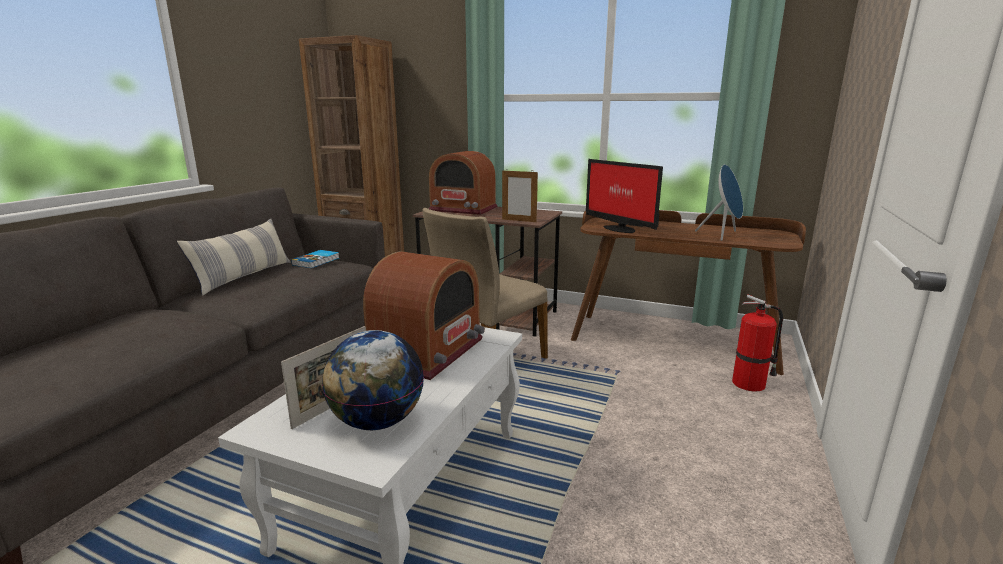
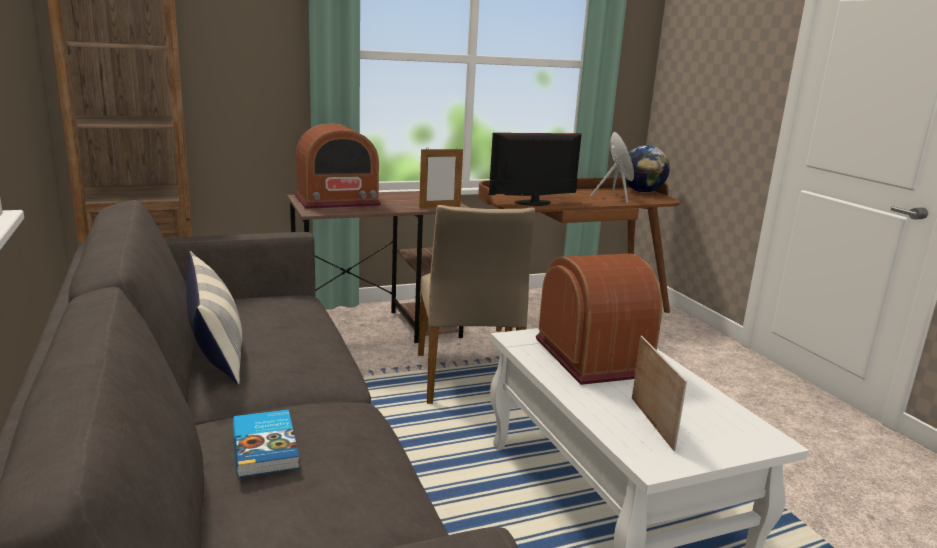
camera: 45 degrees left, 0 degrees up
(317, 261) = (259, 303): book -> book (266, 446)
(377, 421) = (703, 418): globe -> globe (642, 192)
(619, 229) = (535, 203): monitor -> monitor turned 150 degrees clockwise
(750, 384) = (665, 325): fire extinguisher -> none

